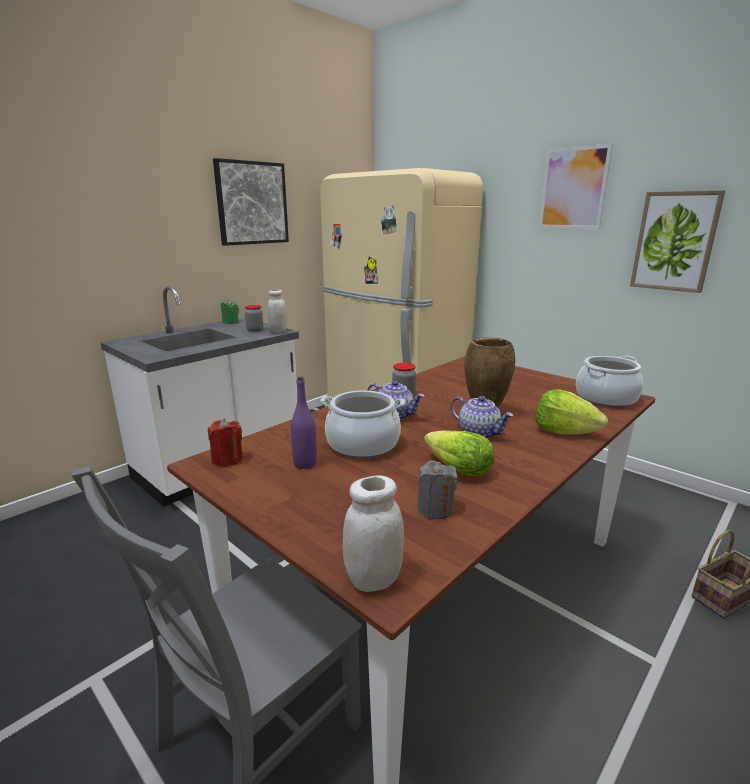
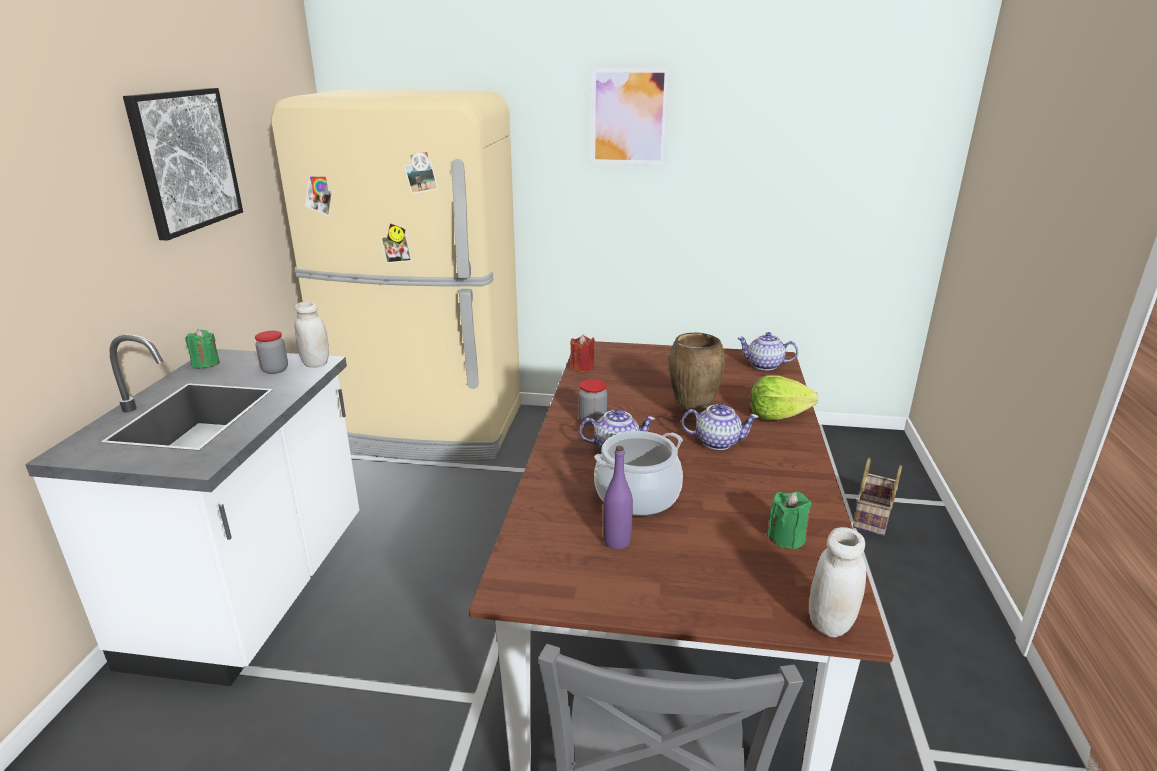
camera: 35 degrees left, 5 degrees up
(227, 459) = (530, 572): red candle -> red candle (582, 367)
(435, 509) = (786, 537): grey candle -> green candle
(457, 469) = (751, 490): lettuce -> none
(606, 399) = (764, 365): cooking pot -> teapot
(674, 241) = (743, 177): picture -> none

